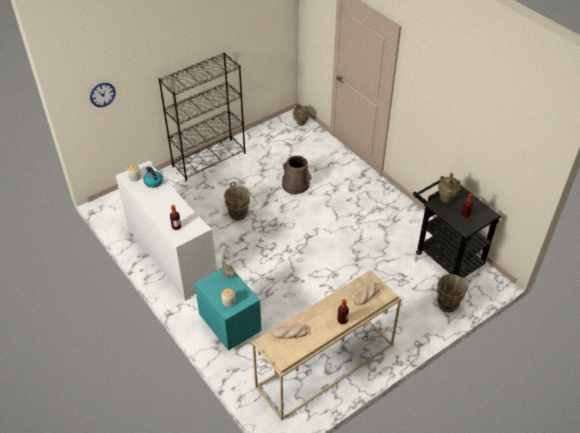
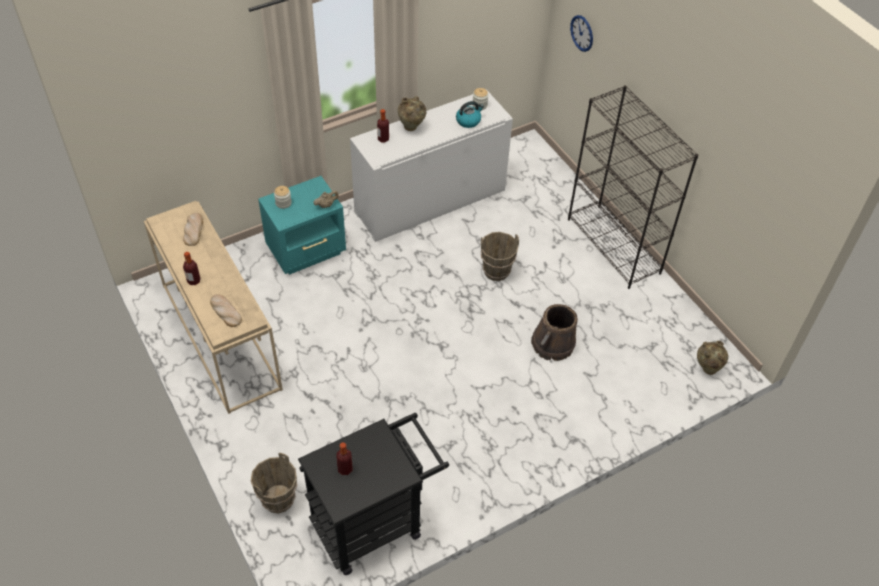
camera: 95 degrees right, 5 degrees up
(446, 198) = (388, 451): beige vase -> beige vase (411, 128)

